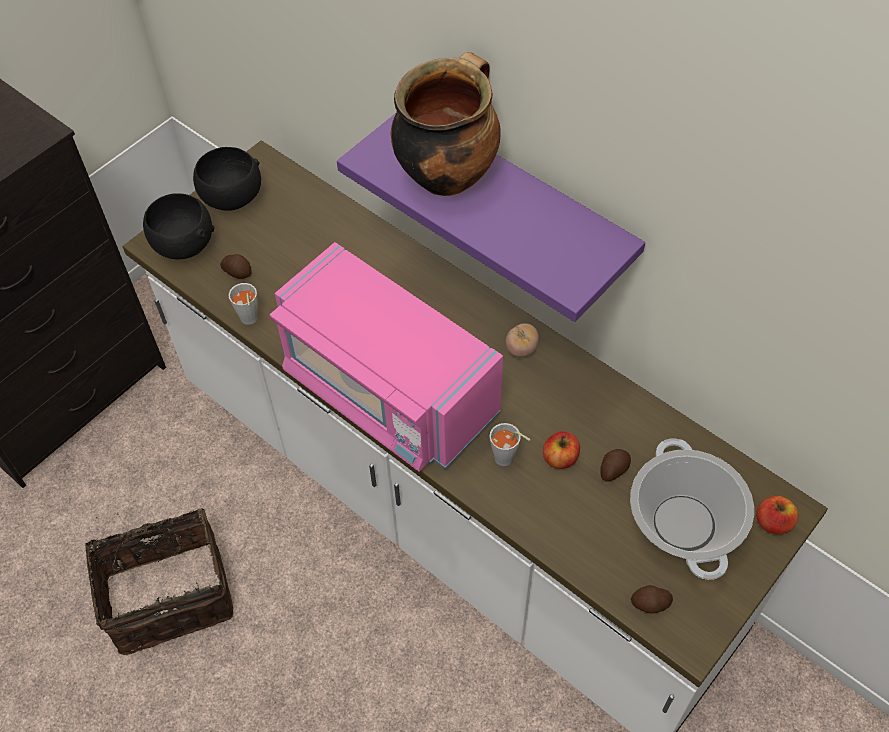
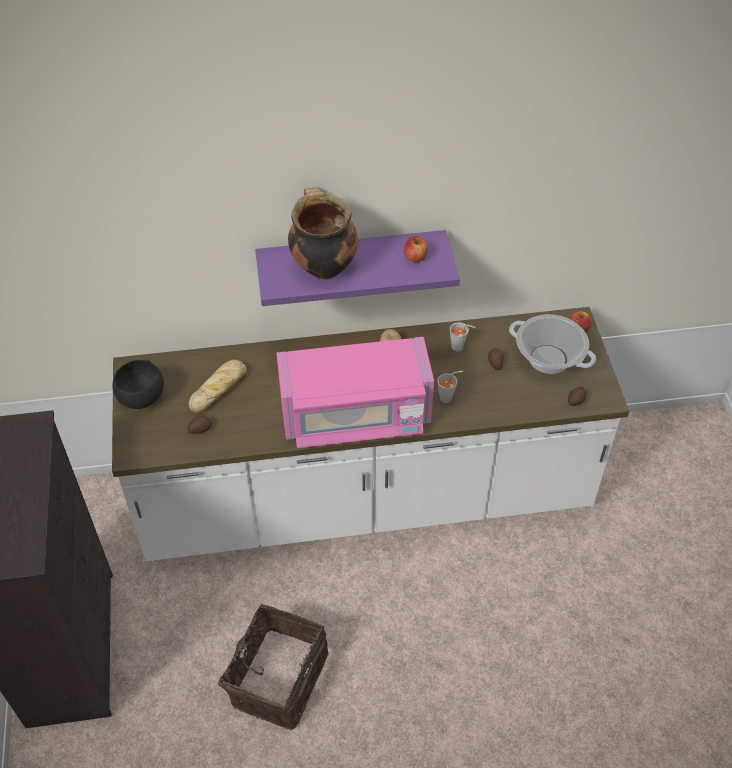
camera: 50 degrees left, 5 degrees down
(183, 245) = (149, 441): black bowl -> none
(249, 321) = (241, 445): grey cup -> grey cup (460, 348)
(305, 247) = (219, 388): none -> bread
(560, 458) = (468, 377): apple -> apple (415, 257)

